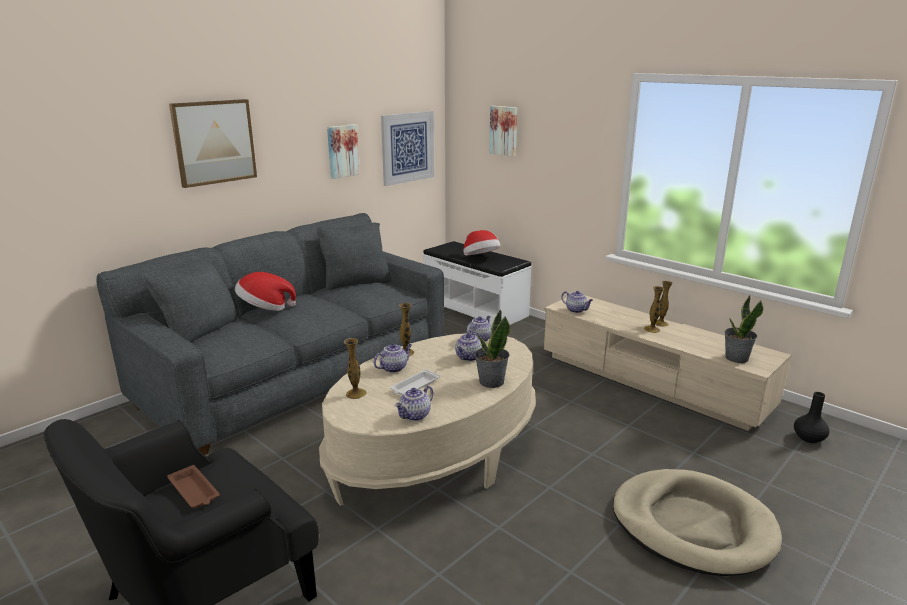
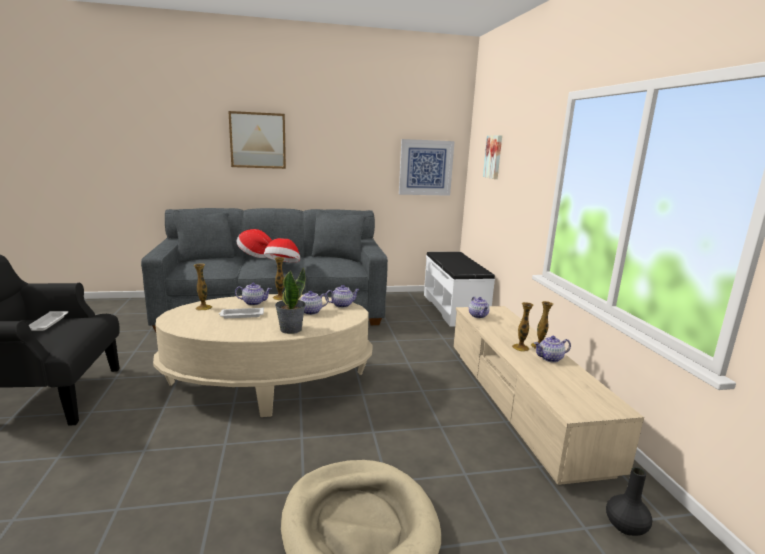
camera: 35 degrees right, 5 degrees down
(194, 491) = (47, 323): brown tray -> white tray
(342, 151) = (362, 161): picture -> none
(415, 416) = (203, 329): teapot -> teapot (550, 359)
(480, 258) = (456, 264): hat -> hat (283, 265)
(736, 358) = (565, 396): potted plant -> none

